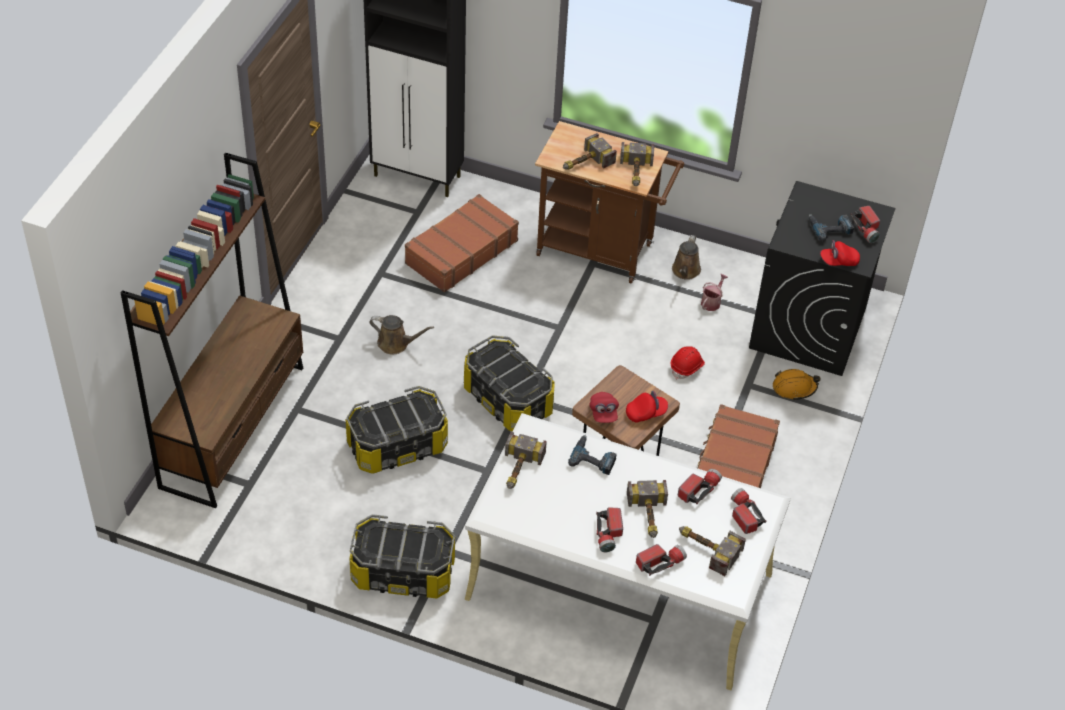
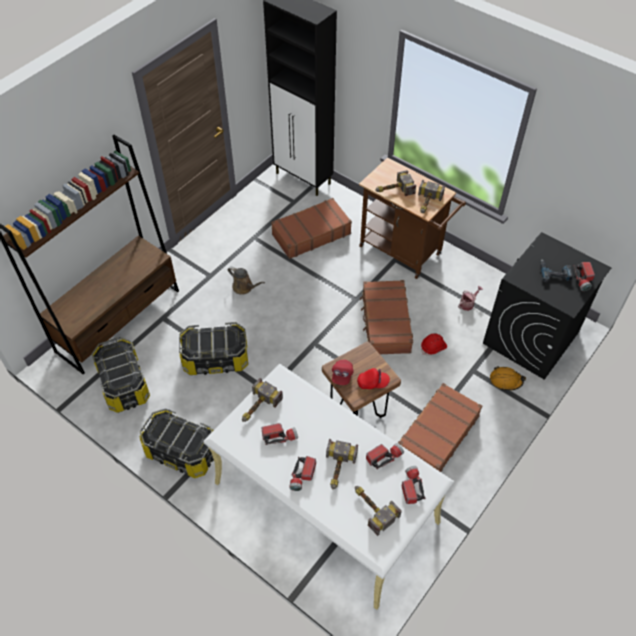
camera: 20 degrees right, 5 degrees up
(507, 400) = (301, 343): storage box -> storage box (123, 384)
(593, 458) = (315, 411): power drill -> none
(611, 350) = (385, 323): none -> brown suitcase
(660, 563) = (332, 510): flashlight -> flashlight (279, 436)
(685, 271) = (457, 278): brown watering can -> none
(838, 261) = (553, 300): red cap -> none

